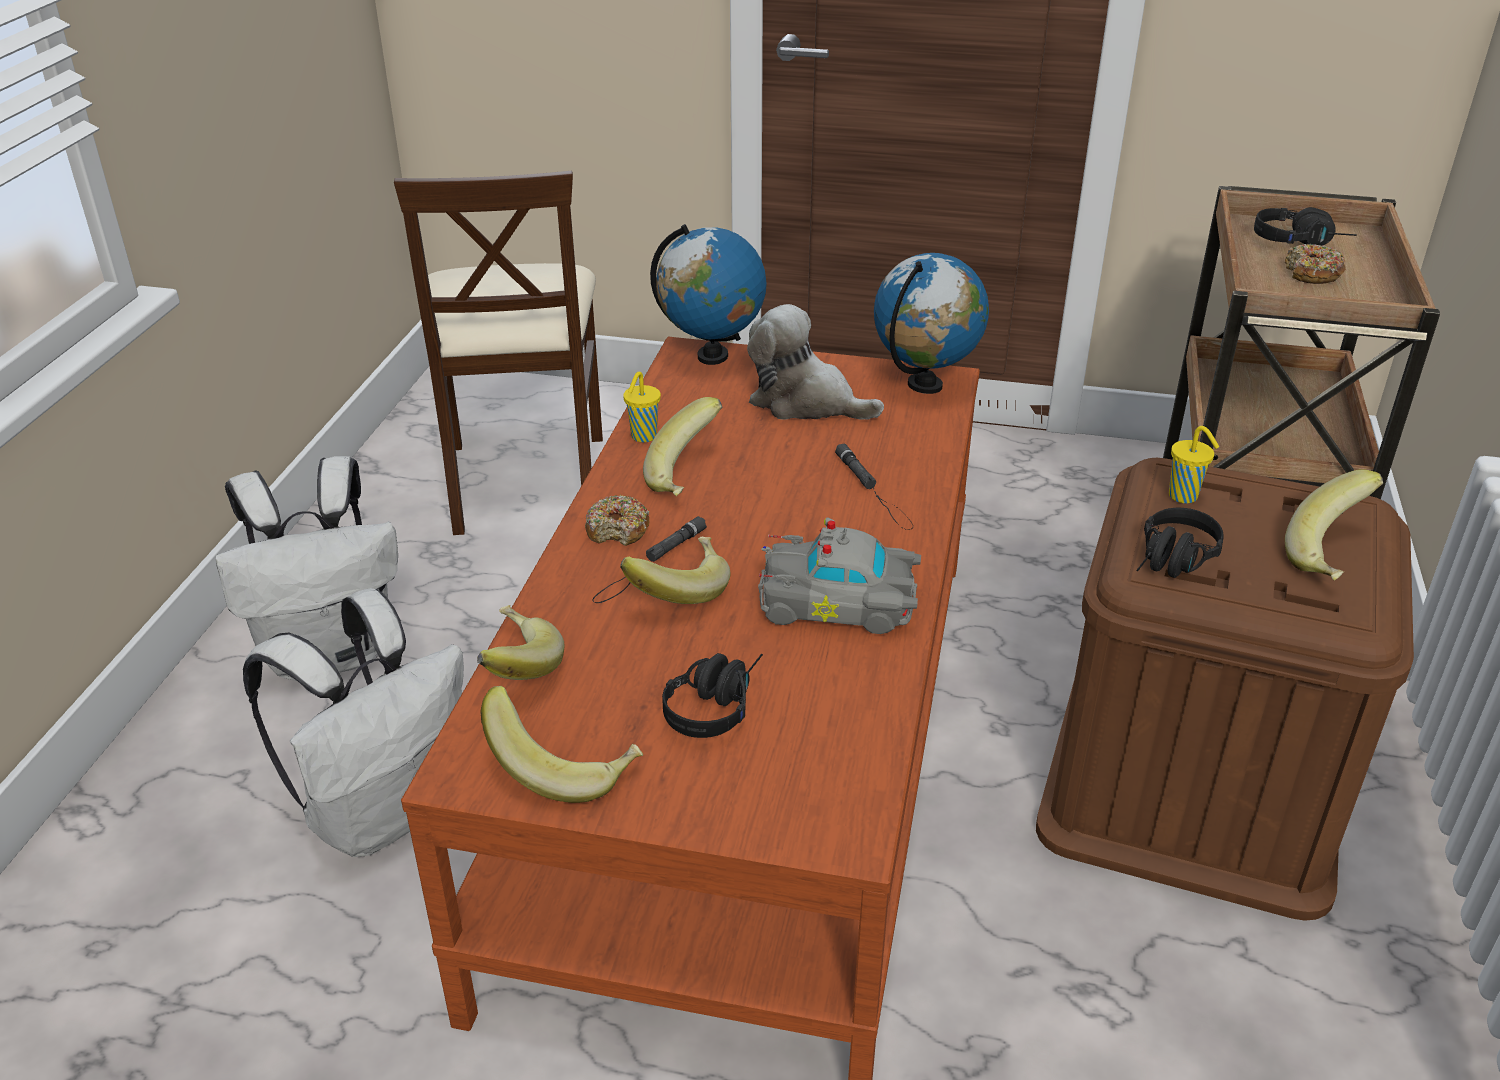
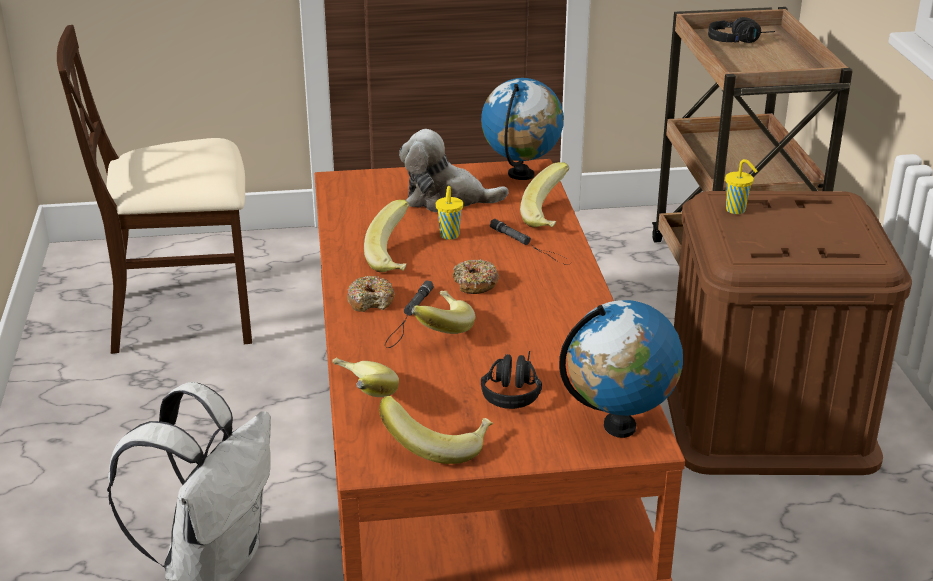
camera: 20 degrees left, 5 degrees down
(331, 652) = (100, 466): white backpack -> none
(525, 481) = (184, 315): beige chair -> beige chair turned 105 degrees clockwise
(643, 437) = (345, 240): yellow cup -> yellow cup (449, 236)
(712, 356) = (358, 180): globe -> globe (619, 427)
(841, 604) = (554, 316): grey toy car -> none
(1172, 563) = (752, 249): black headphones -> none
(1312, 274) = (758, 59): donut -> donut (475, 284)
(1333, 556) = (842, 227): banana -> banana (550, 217)

